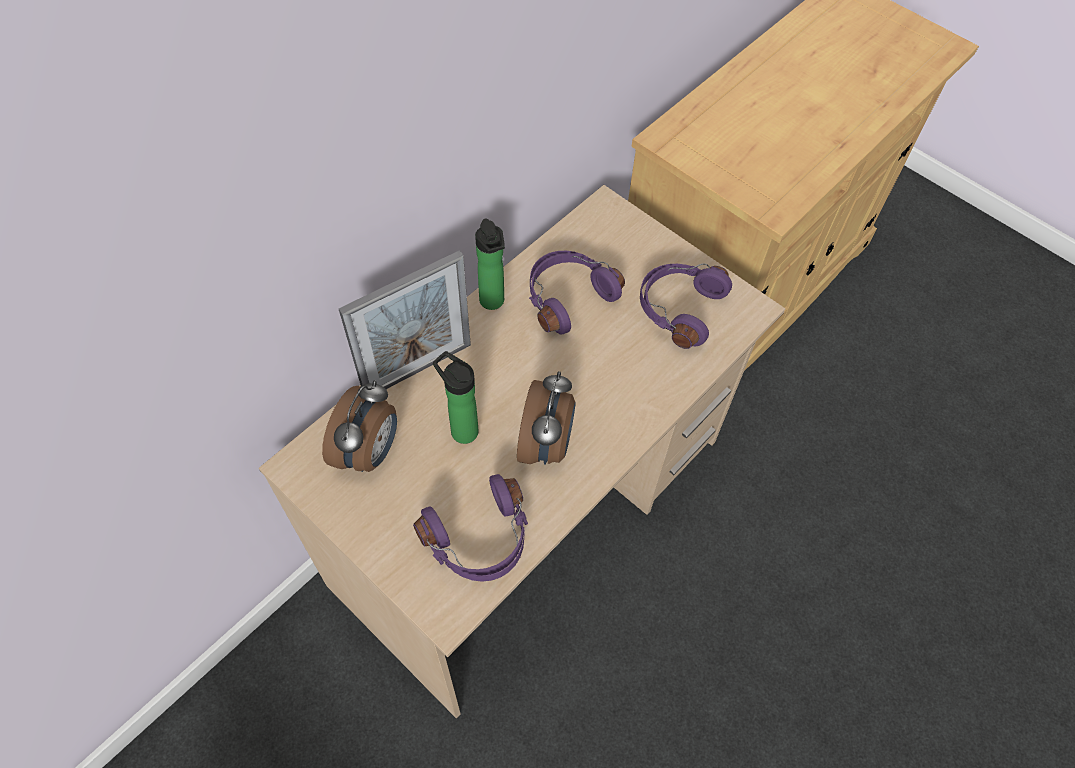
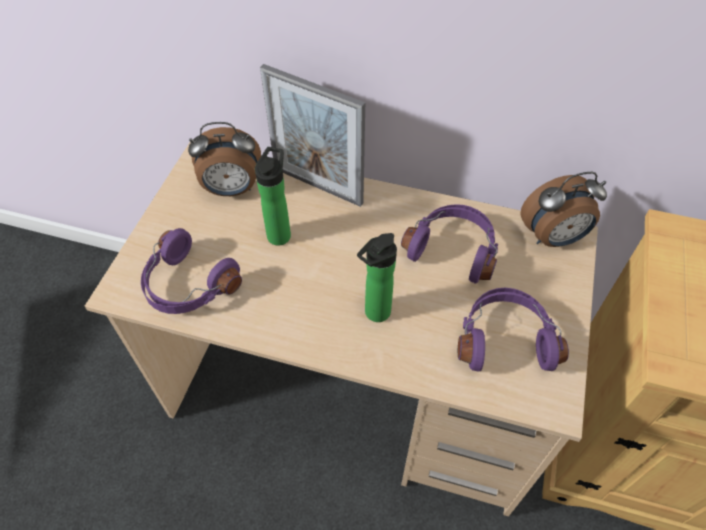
camera: 65 degrees right, 5 degrees down
(493, 303) = (410, 204): bottle -> bottle (374, 314)
(546, 444) = (297, 294): alarm clock -> alarm clock (553, 238)

